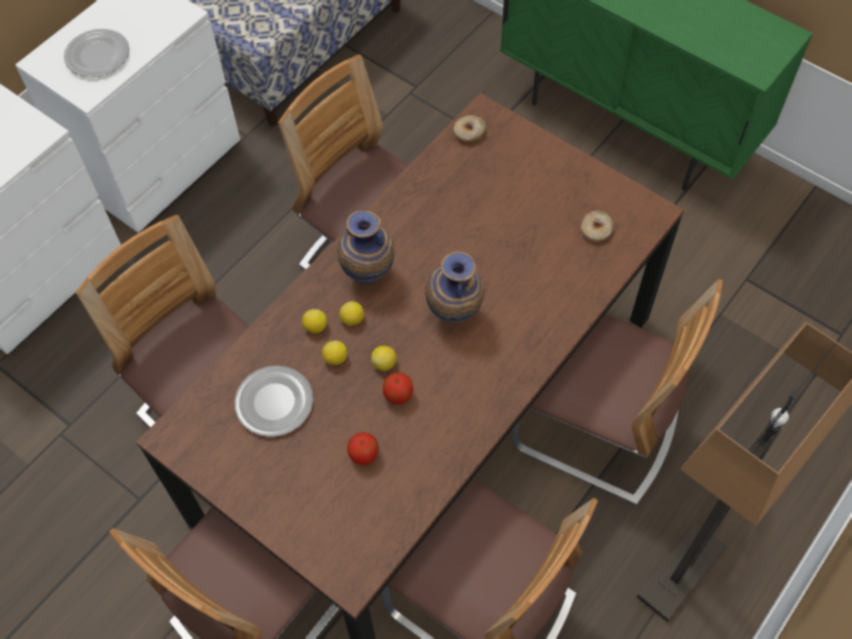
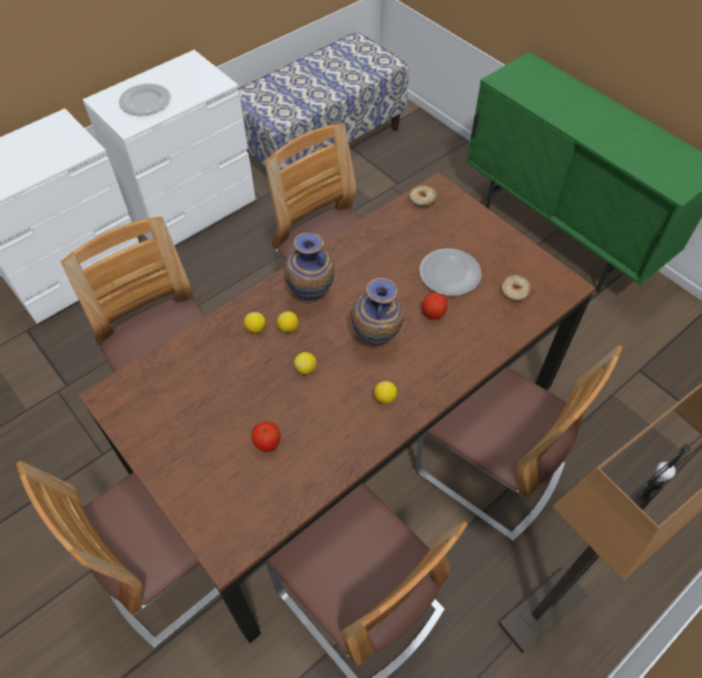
camera: 10 degrees right, 5 degrees down
(274, 401) = (203, 383): plate -> plate (450, 273)
(335, 358) = (265, 357): lemon -> lemon (384, 398)
(398, 395) = (311, 397): apple -> apple (433, 313)

